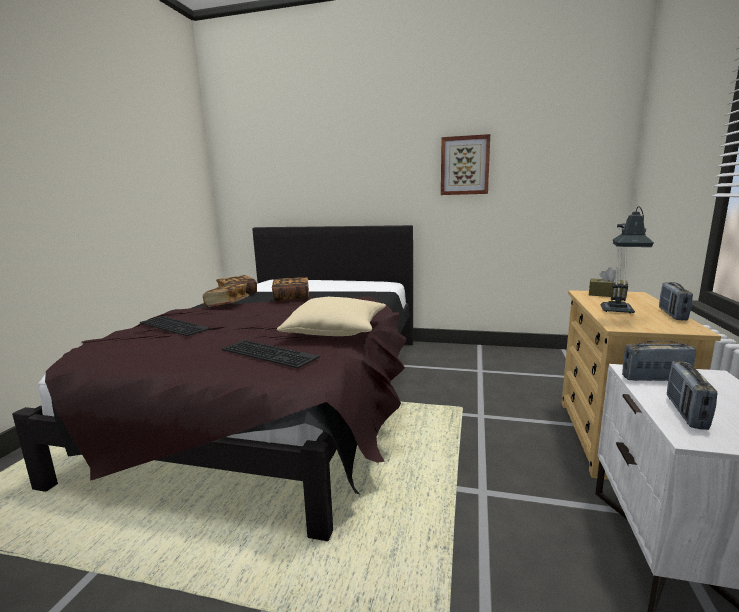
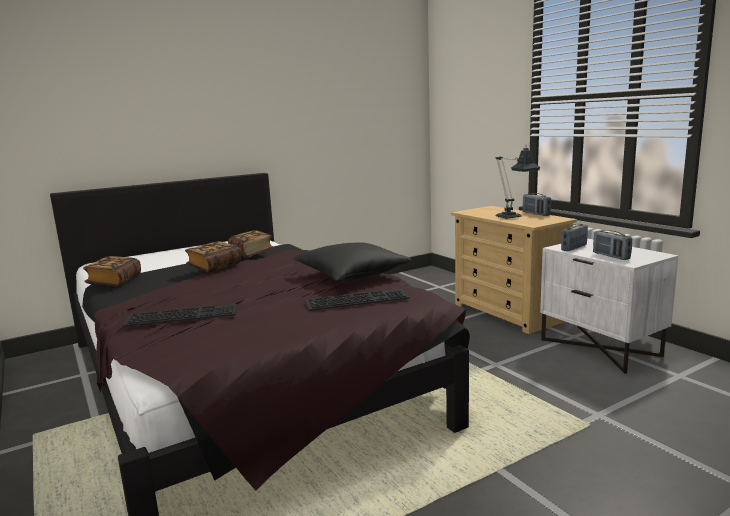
camera: 45 degrees left, 0 degrees up
(227, 304) = (156, 289): book -> book (251, 253)
(336, 331) = (351, 275): beige pillow -> black pillow
(464, 165) = (306, 109): picture -> none
(607, 294) = (479, 210): brown tissue box -> none

